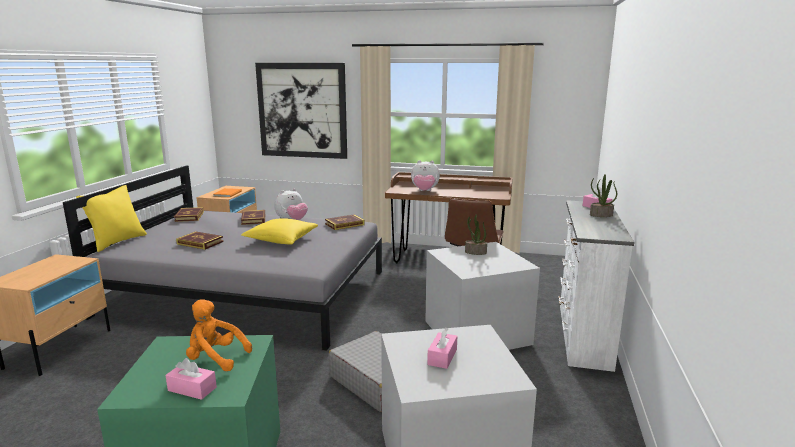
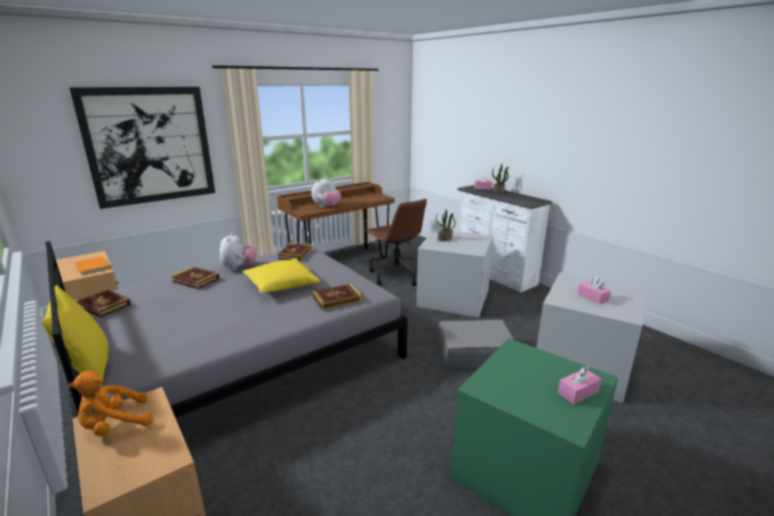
camera: 50 degrees left, 5 degrees up
(200, 243) = (210, 321): book -> book (337, 299)
(215, 359) = (531, 371): orange plush toy -> orange plush toy (115, 425)

